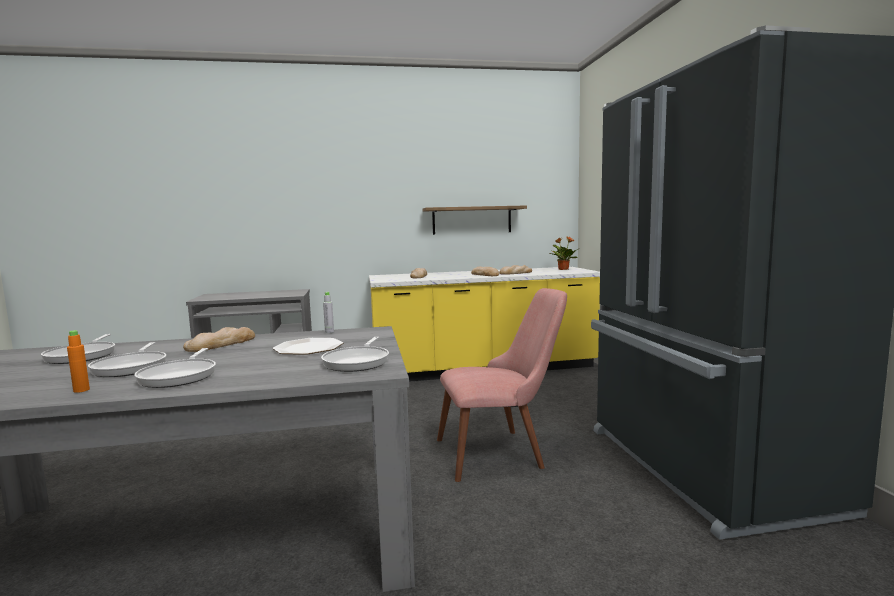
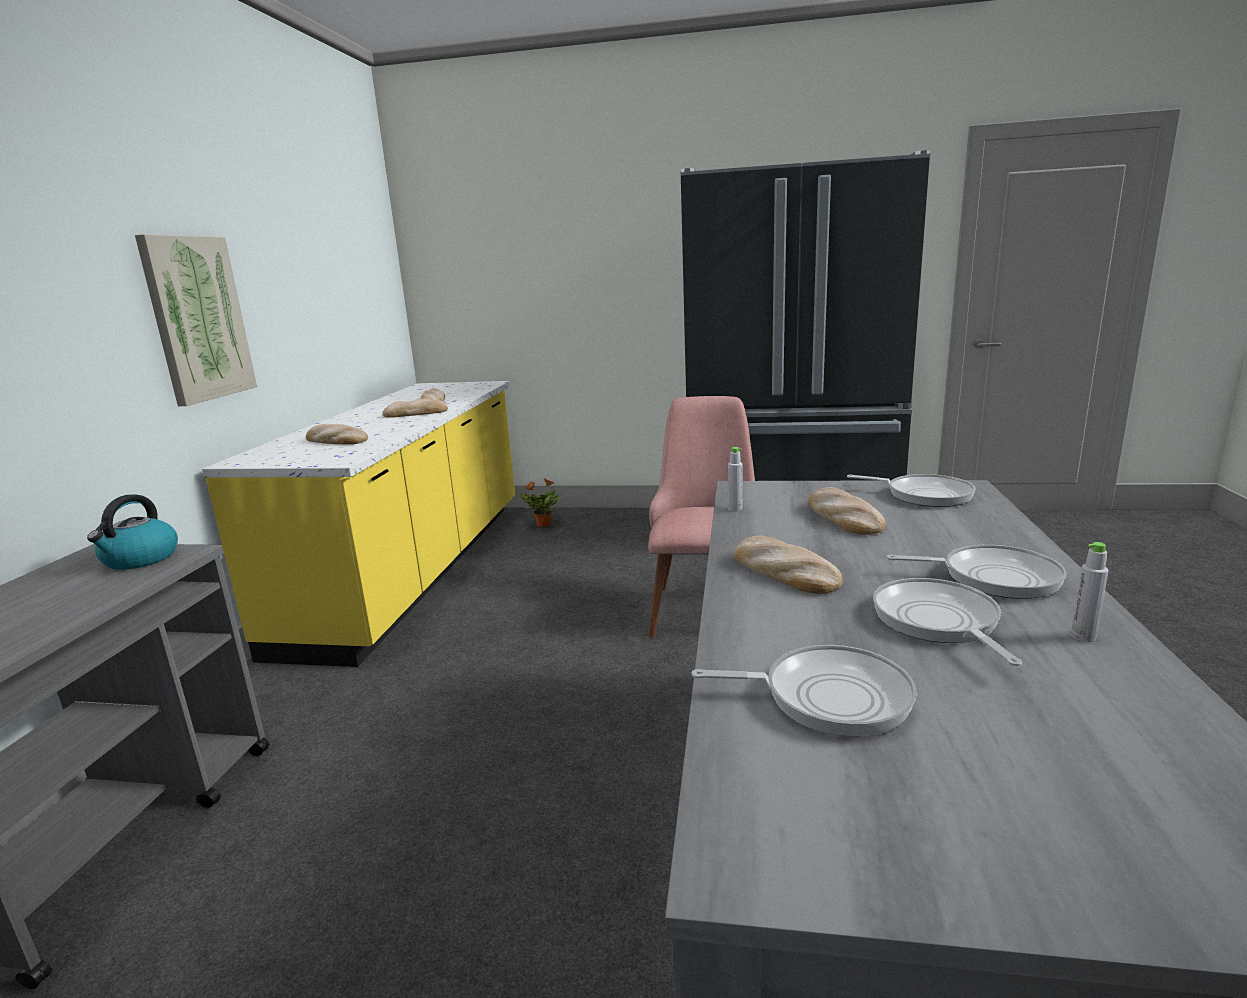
camera: 70 degrees left, 10 degrees up
(81, 390) = (1083, 636): orange bottle -> grey bottle
(132, 367) = (938, 622): frying pan -> frying pan turned 105 degrees counterclockwise
(290, 293) = (140, 559): none -> kettle
(308, 348) = (842, 517): plate -> bread
(387, 213) = (197, 319): none -> picture
(472, 220) = (314, 322): shelf -> none
(563, 269) = (444, 387): potted plant -> potted plant (543, 525)

